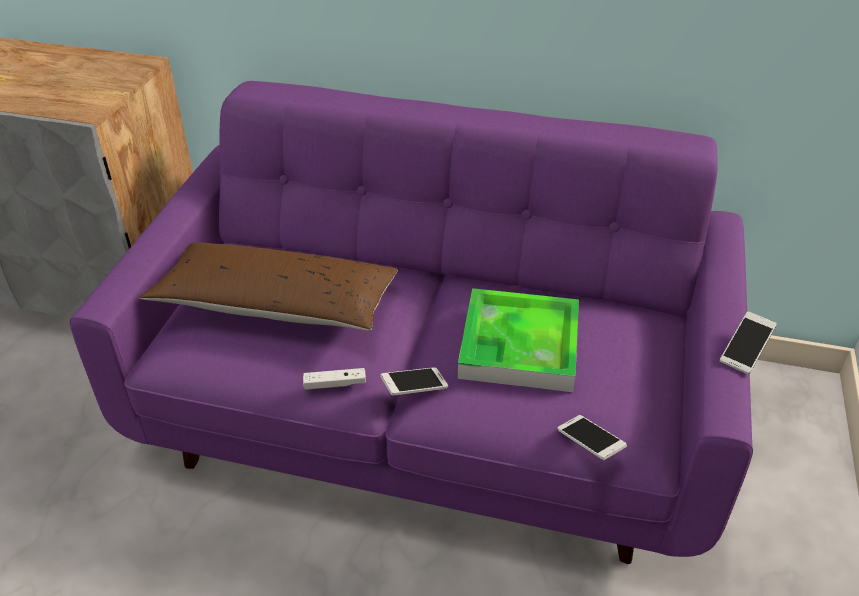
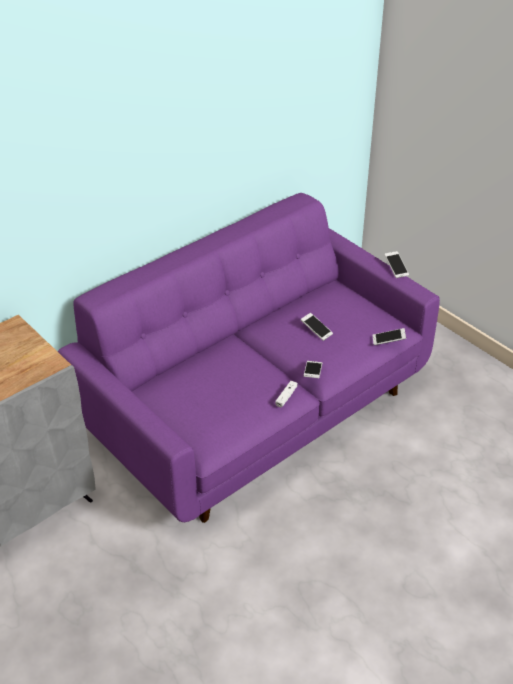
camera: 55 degrees left, 0 degrees up
(277, 304) = (209, 393): brown pillow -> none
(519, 345) = (316, 330): tray -> phone

